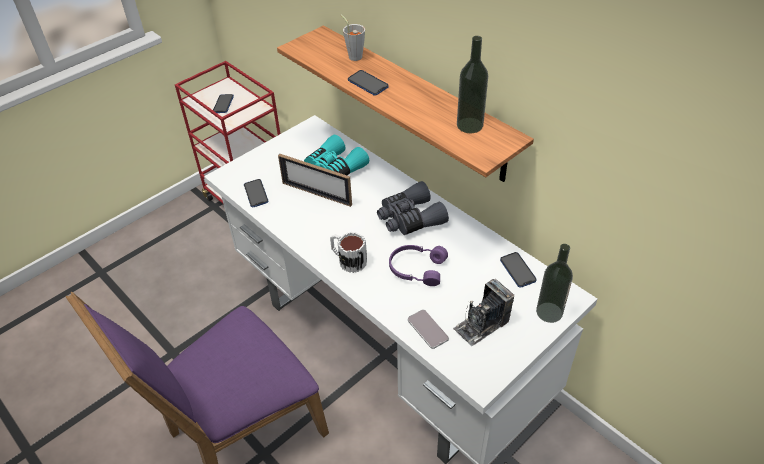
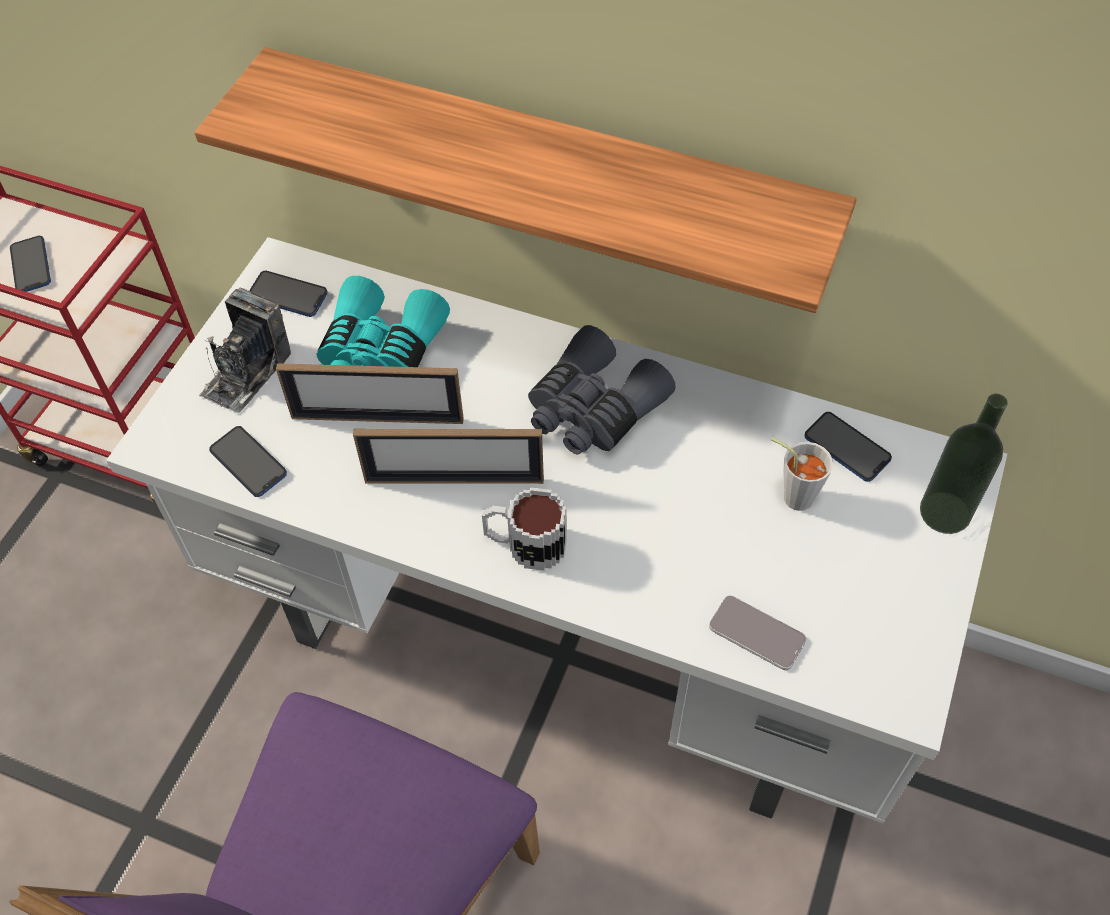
camera: 25 degrees left, 10 degrees up
(333, 226) = (454, 480): none -> picture frame
(353, 55) = (381, 105): grey cup -> grey cup (791, 494)
(368, 84) = (455, 167): phone -> phone (288, 295)
(416, 268) = (666, 513): purple headphones -> none
(469, 125) = (721, 205): bottle -> none
(481, 324) = (845, 584): camera -> camera (247, 373)

